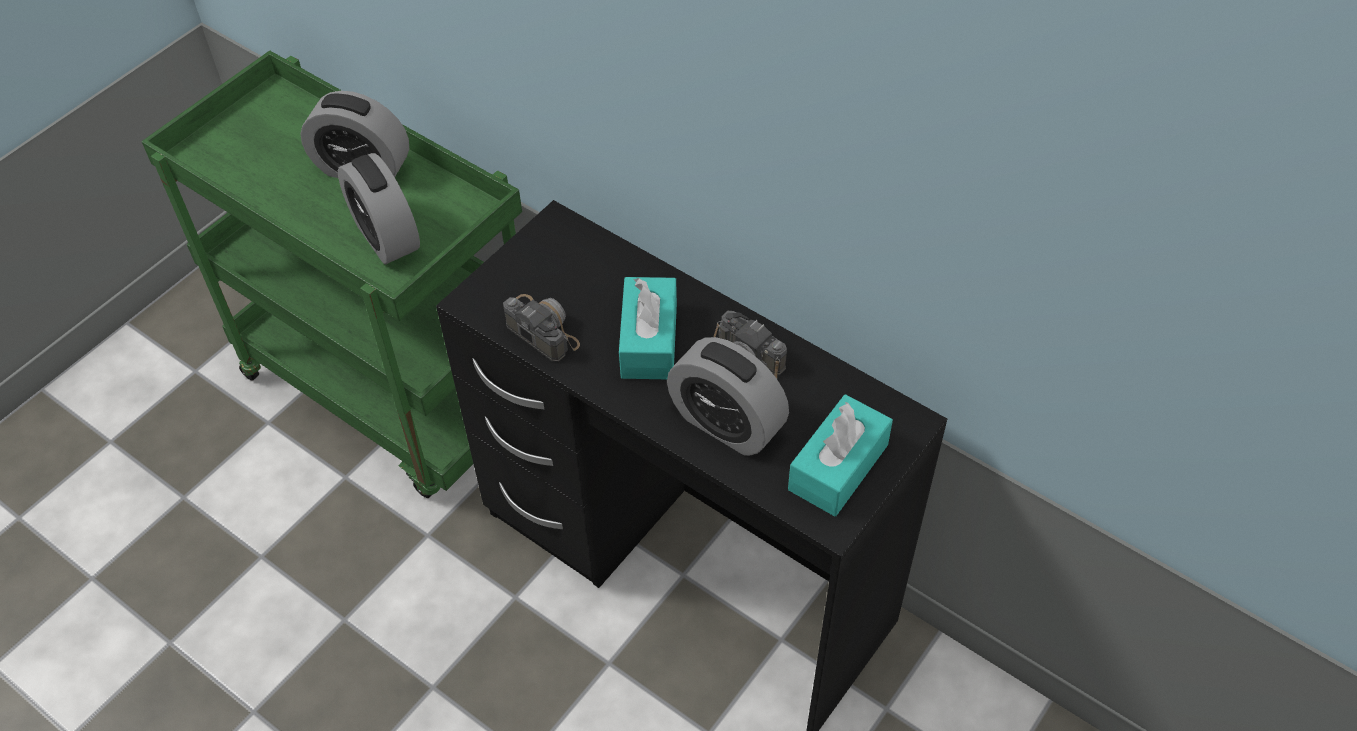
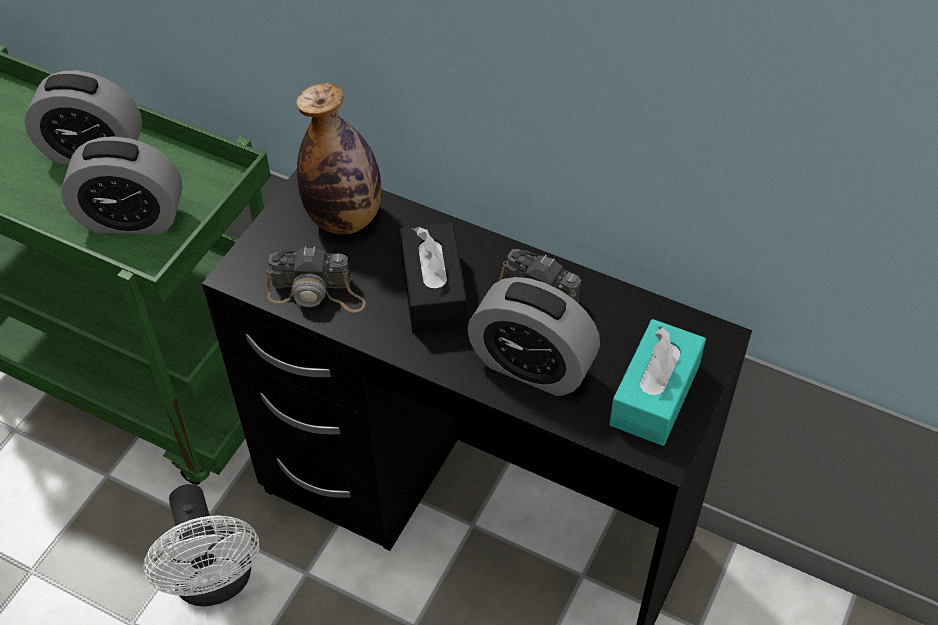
camera: 10 degrees left, 0 degrees up
(386, 237) = (132, 219): alarm clock -> alarm clock turned 45 degrees counterclockwise
(428, 593) = (215, 582): none -> white fan
(540, 328) = (317, 292): camera -> camera turned 150 degrees clockwise
(580, 260) = (345, 218): none -> bottle
(649, 341) = (433, 291): turquoise tissue box -> black tissue box

